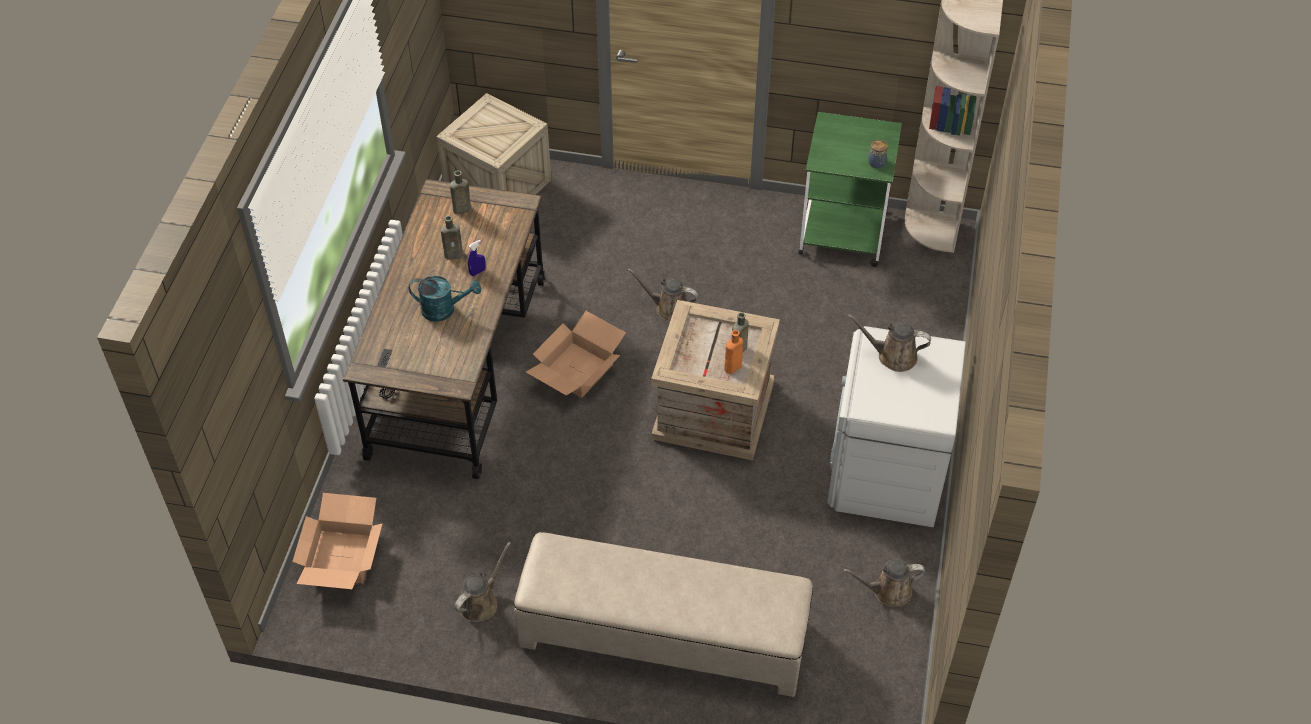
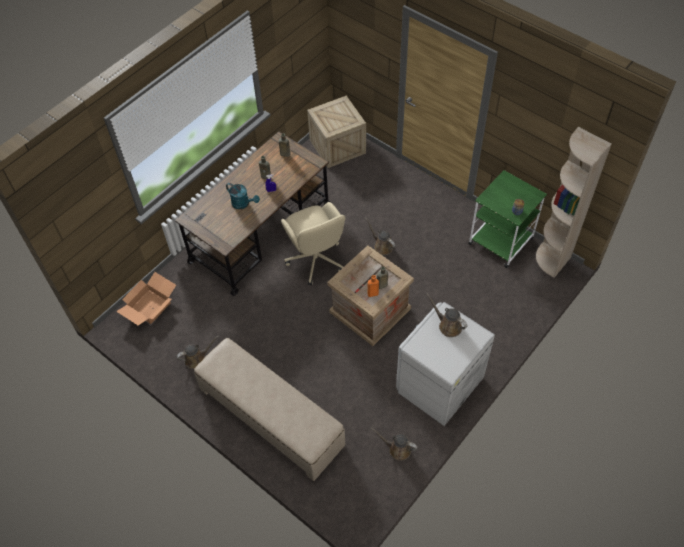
camera: 30 degrees right, 5 degrees up
(577, 371) = (315, 260): cardboard box -> beige office chair

